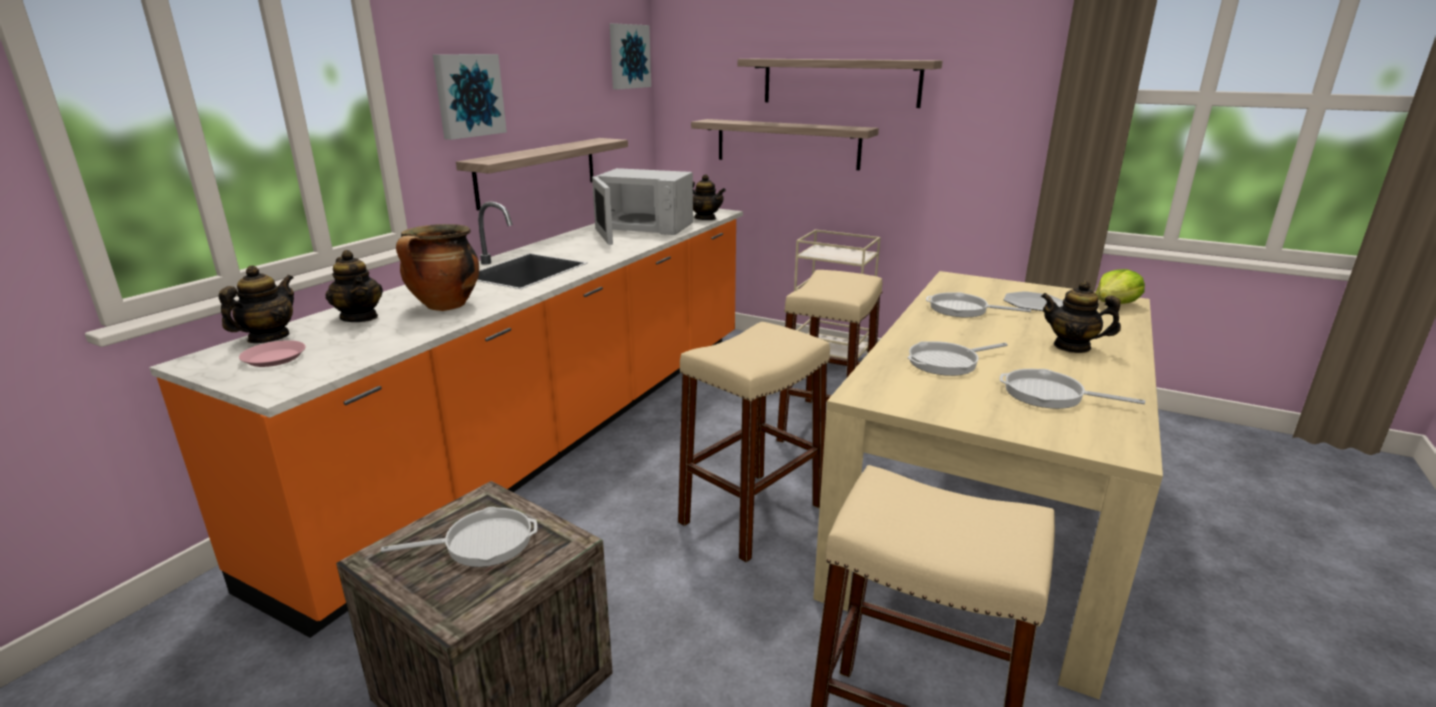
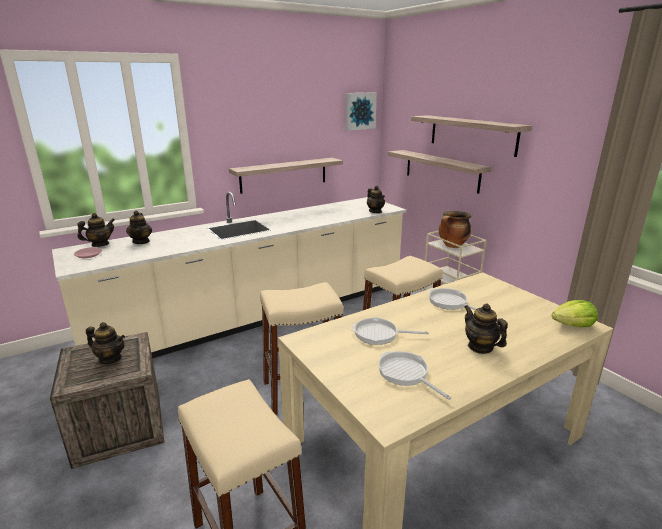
camera: 30 degrees right, 0 degrees up
(445, 306) = (178, 243): cooking pot -> cooking pot (452, 246)
(468, 95) = (239, 135): picture -> none
(482, 543) = (110, 358): frying pan -> teapot
(559, 433) = (258, 316): orange counter -> beige counter
(642, 227) = (332, 212): white microwave -> none
(1033, 303) = (508, 310): plate -> none

